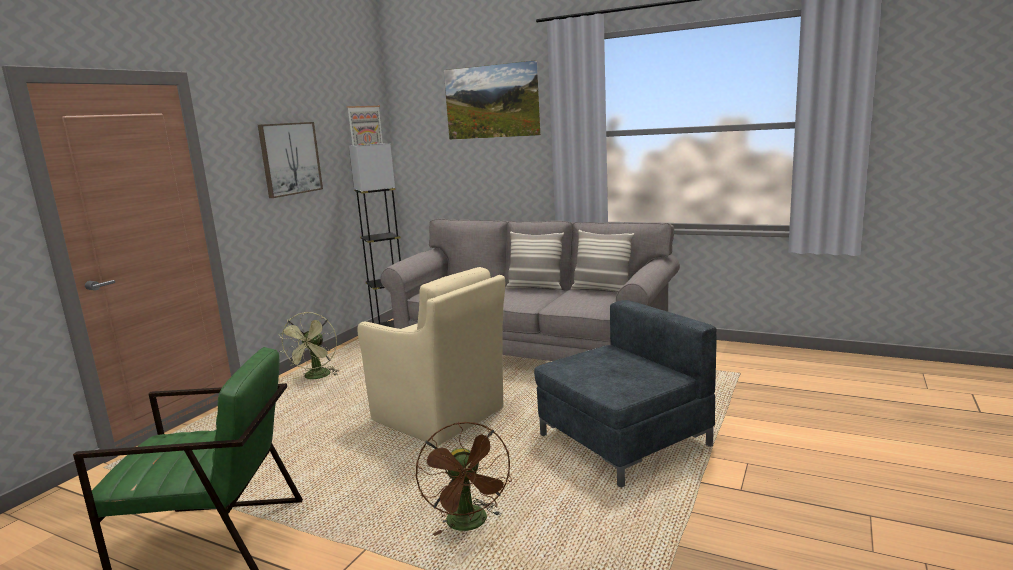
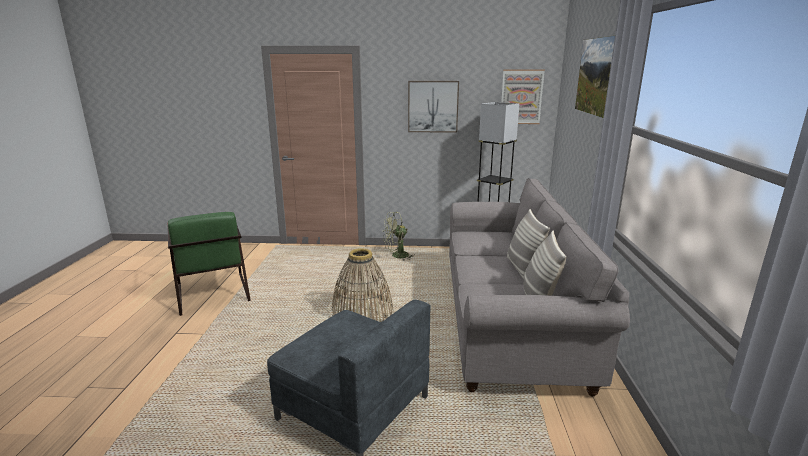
camera: 65 degrees right, 5 degrees up
(440, 416) = (362, 313): beige armchair -> basket
(470, 524) = (226, 361): brown fan -> none

